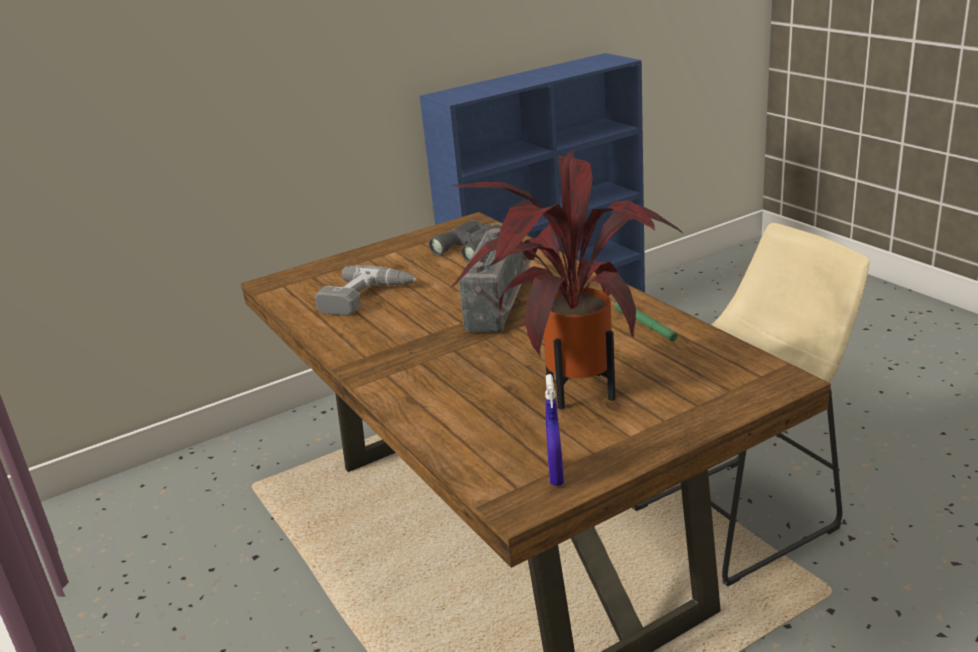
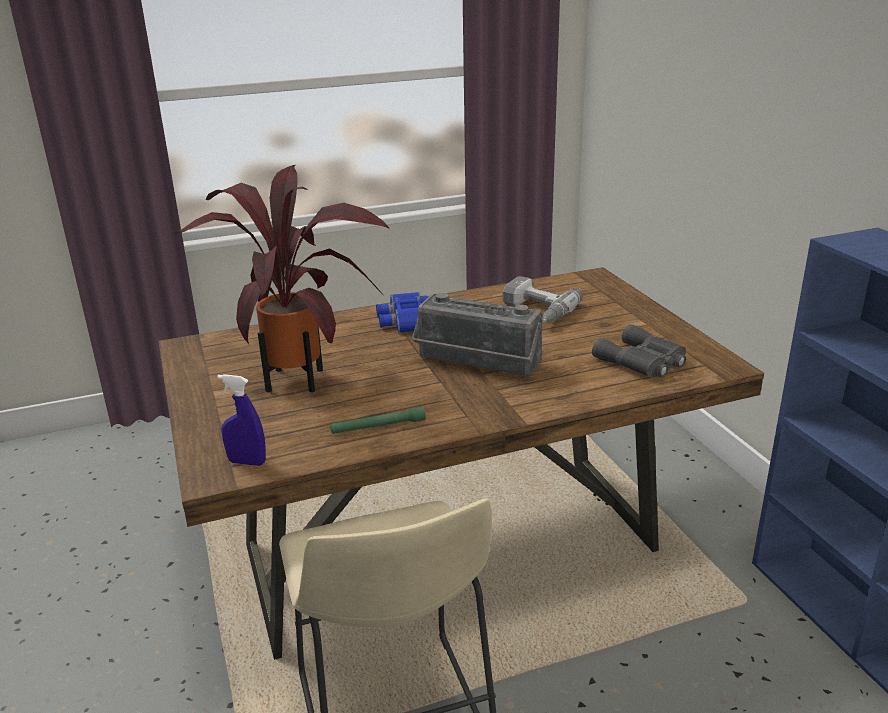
camera: 100 degrees right, 0 degrees up
(401, 362) = (404, 319): none -> blue binoculars
(556, 475) = (199, 359): blue spray bottle -> blue spray bottle (247, 462)

